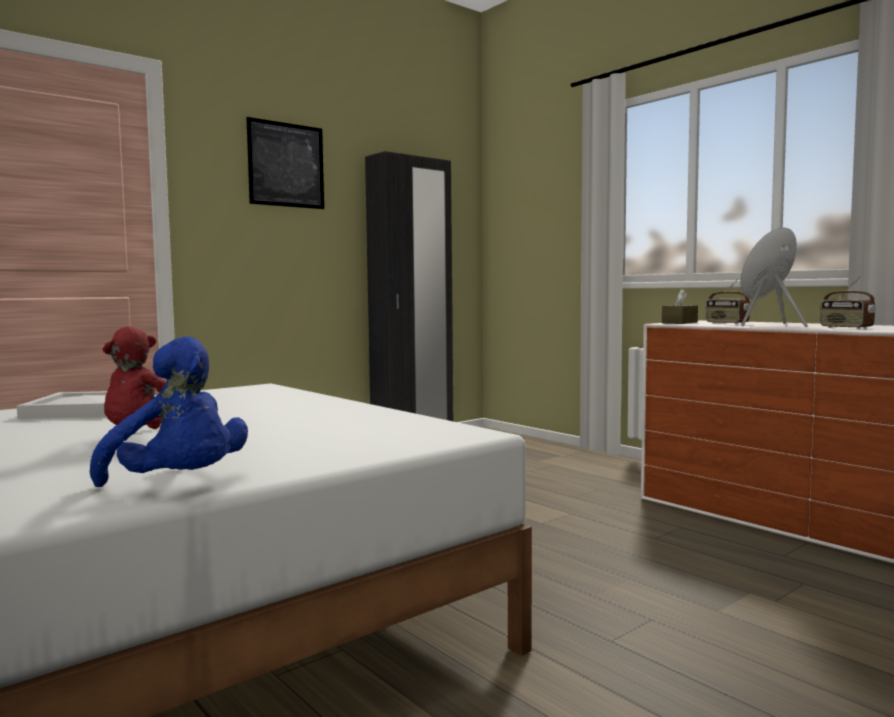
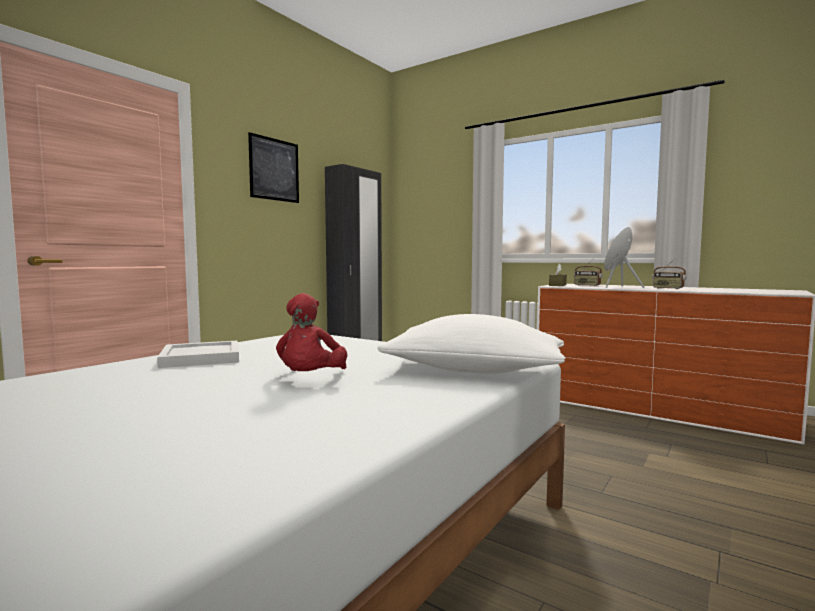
camera: 15 degrees left, 0 degrees up
(179, 485) = (415, 415): blue plush toy -> none
(371, 440) = (473, 371): none -> white pillow

